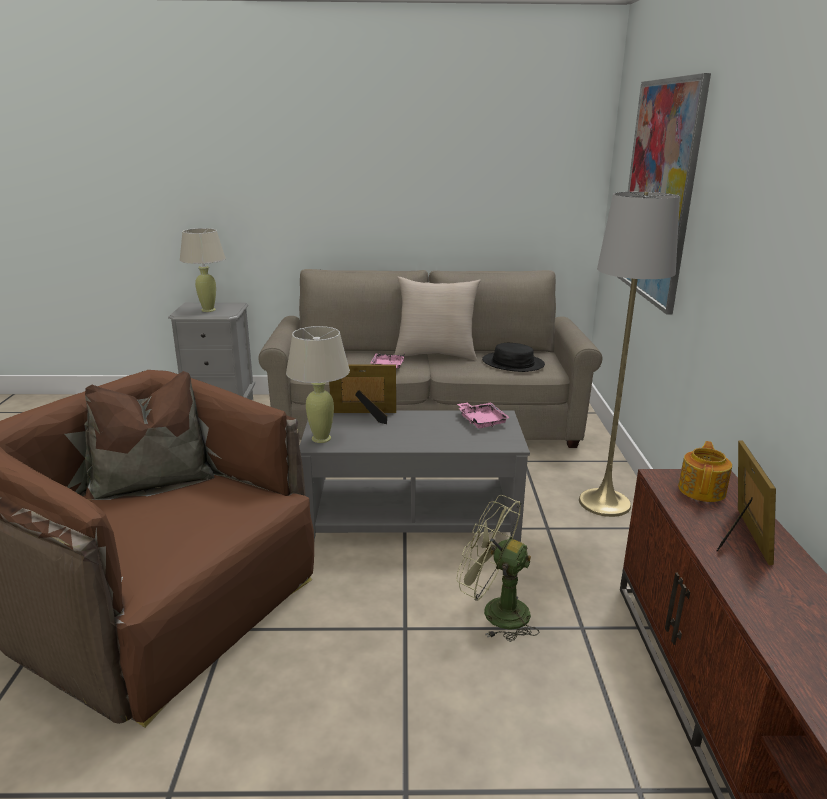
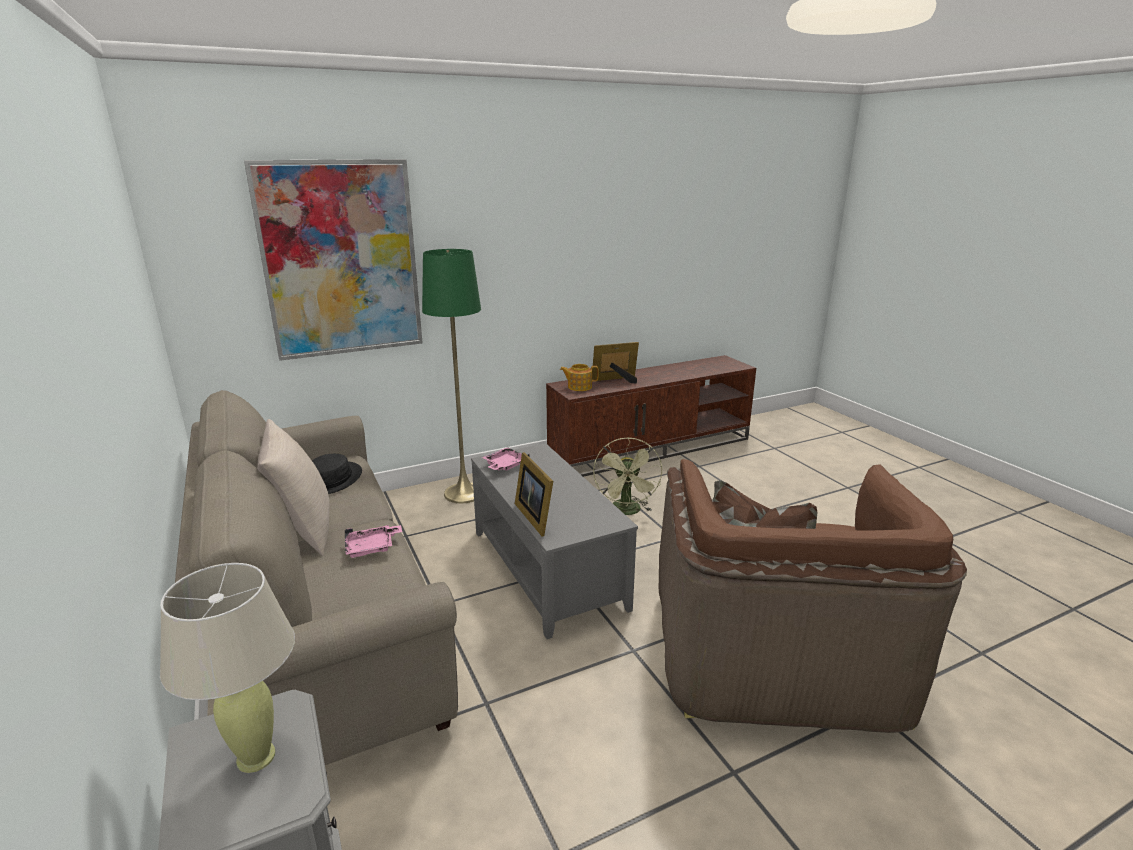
camera: 115 degrees left, 0 degrees up
(321, 438) = (603, 523): beige table lamp -> none
(604, 502) = (464, 493): grey floor lamp -> green floor lamp

